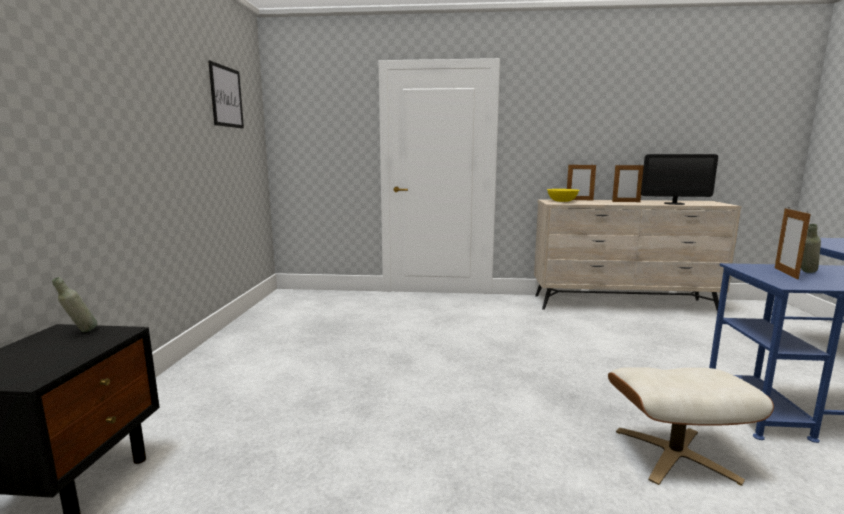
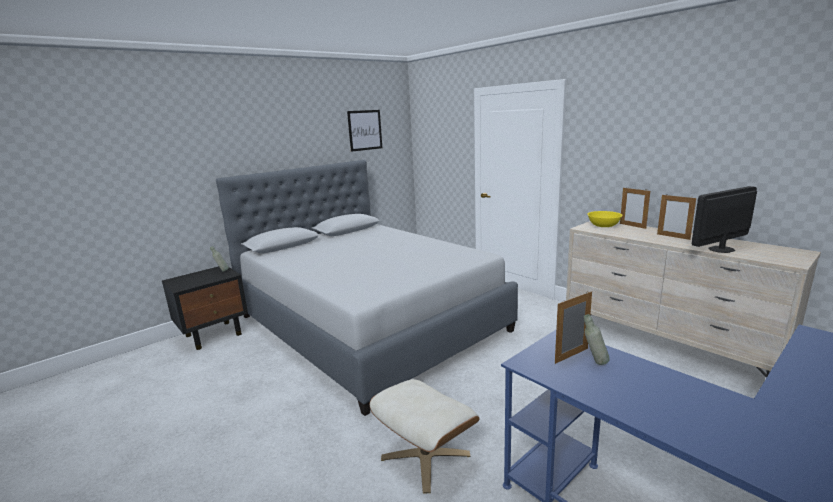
camera: 45 degrees right, 5 degrees up
(353, 365) = (369, 323): none -> grey bed
(674, 203) = (721, 249): monitor -> monitor turned 105 degrees clockwise

